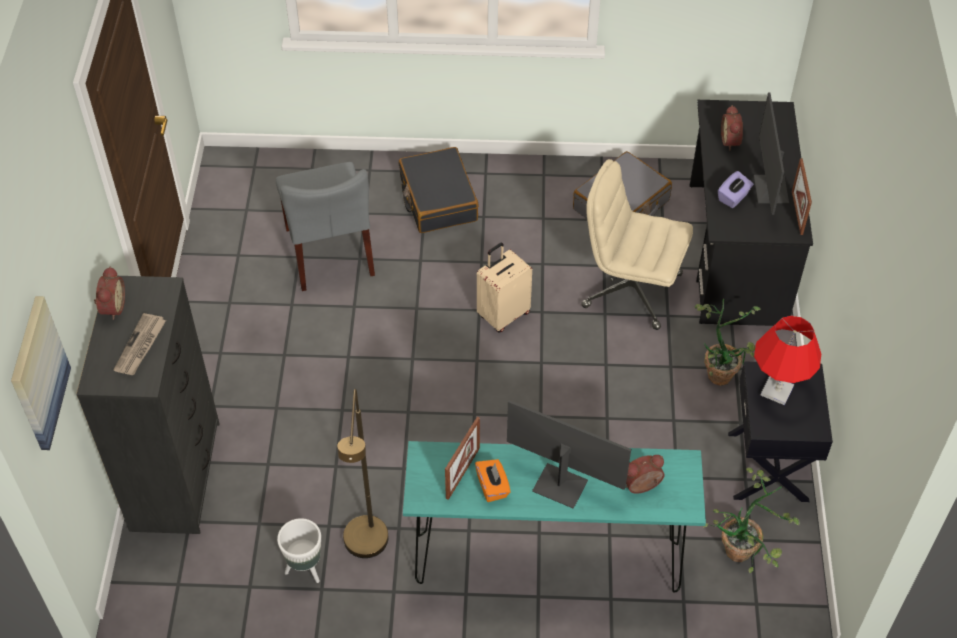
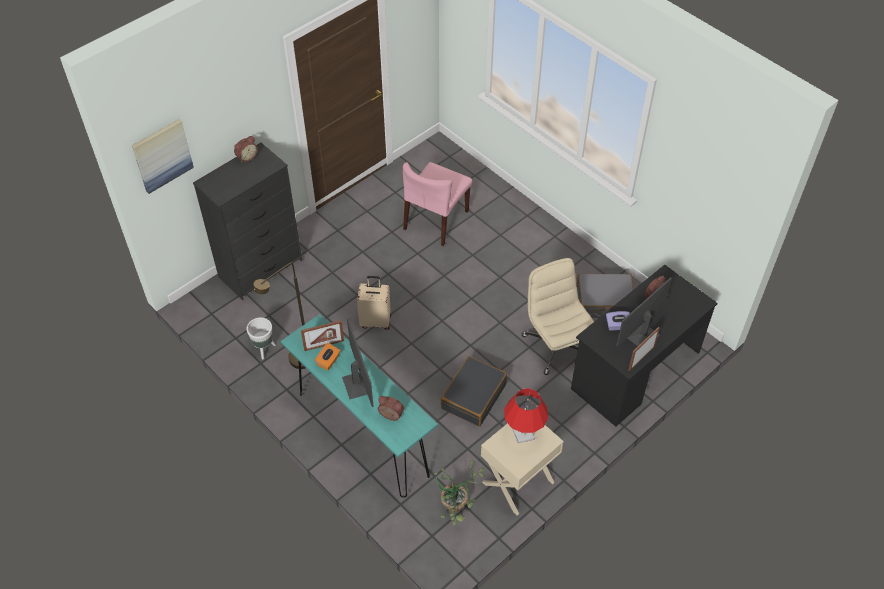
camera: 45 degrees right, 0 degrees up
(140, 346) = (237, 181): newspaper -> none
(330, 252) = (436, 220): grey chair -> pink chair
(437, 199) = (515, 232): black suitcase -> black suitcase (473, 396)
(503, 314) = (480, 309): beige suitcase -> beige suitcase (376, 321)
(722, 370) = (553, 419): potted plant -> none
(769, 466) = (518, 483): black nightstand -> beige nightstand

